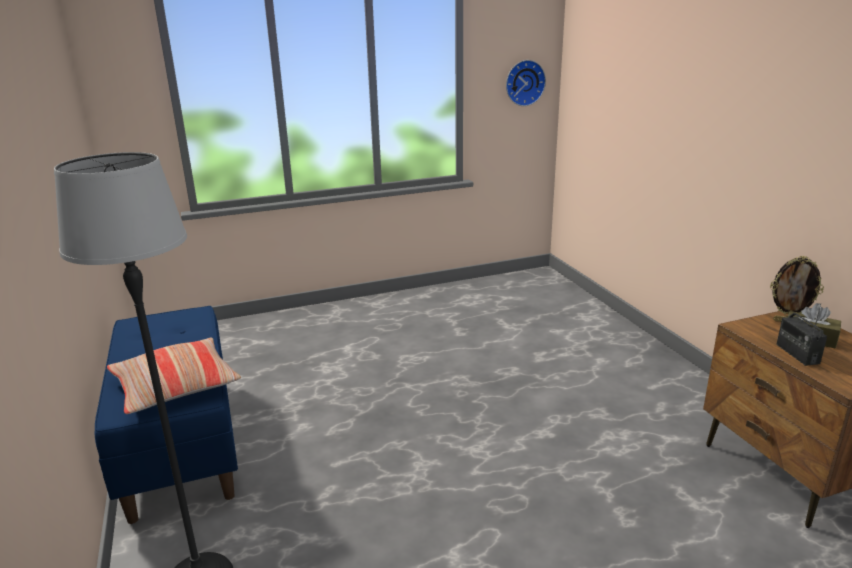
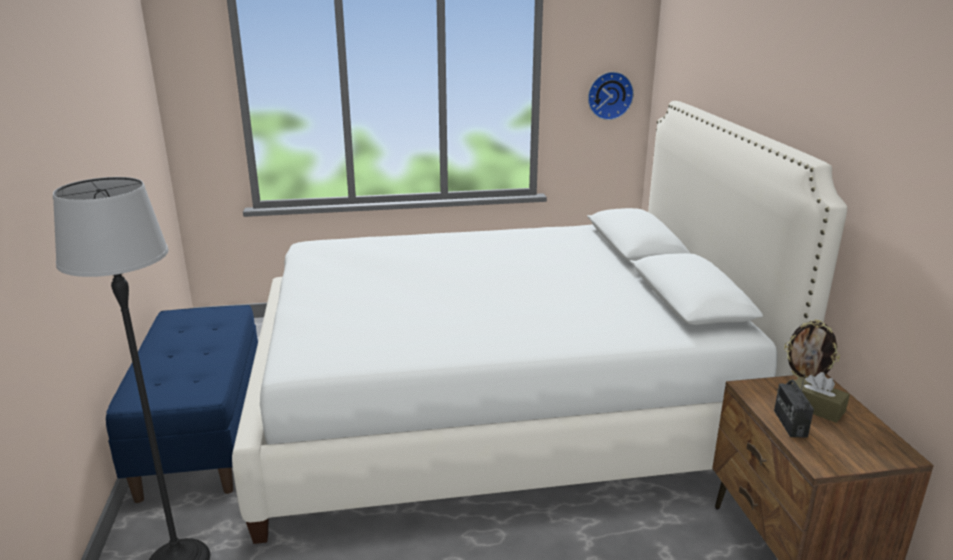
camera: 10 degrees right, 0 degrees up
(175, 386) = (187, 381): pillow -> none
(472, 380) = (499, 407): none -> white bed

